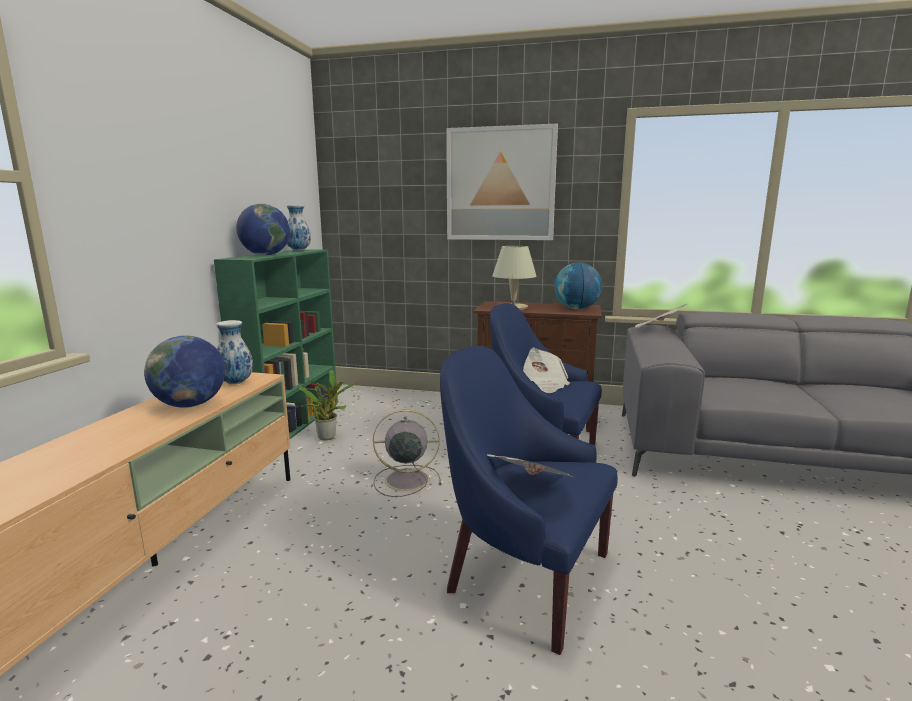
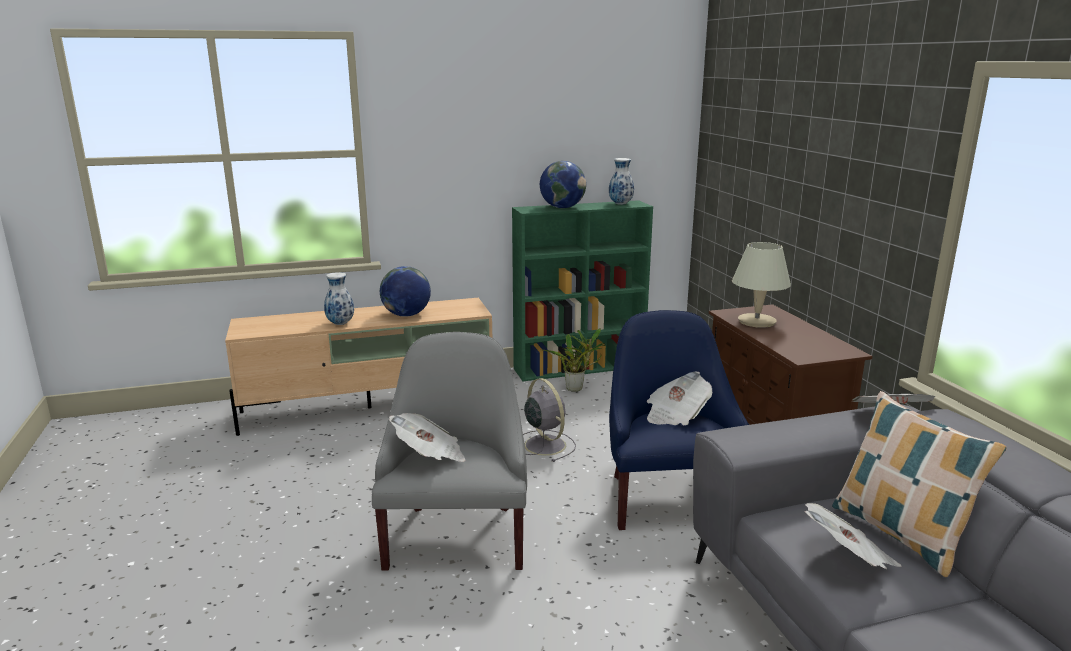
camera: 60 degrees right, 5 degrees up
(236, 382) = (458, 310): vase -> vase (341, 323)
(500, 184) = (829, 156): picture -> none
(524, 576) = (457, 535): blue armchair -> grey armchair
(576, 309) = (813, 348): globe -> none
(741, 379) = (900, 534): none -> pillow
(770, 394) = (848, 558): none -> newspaper

